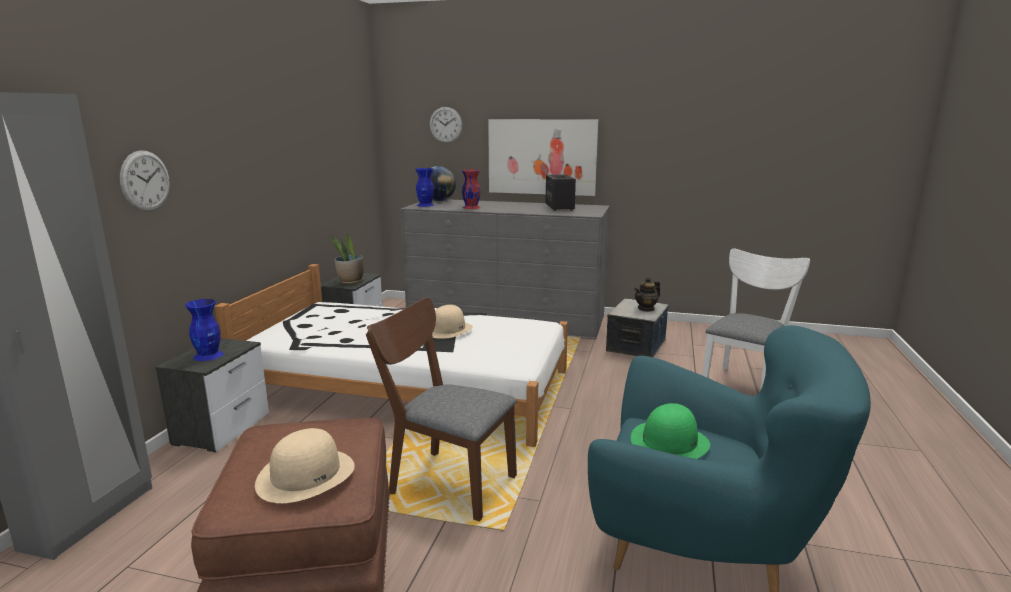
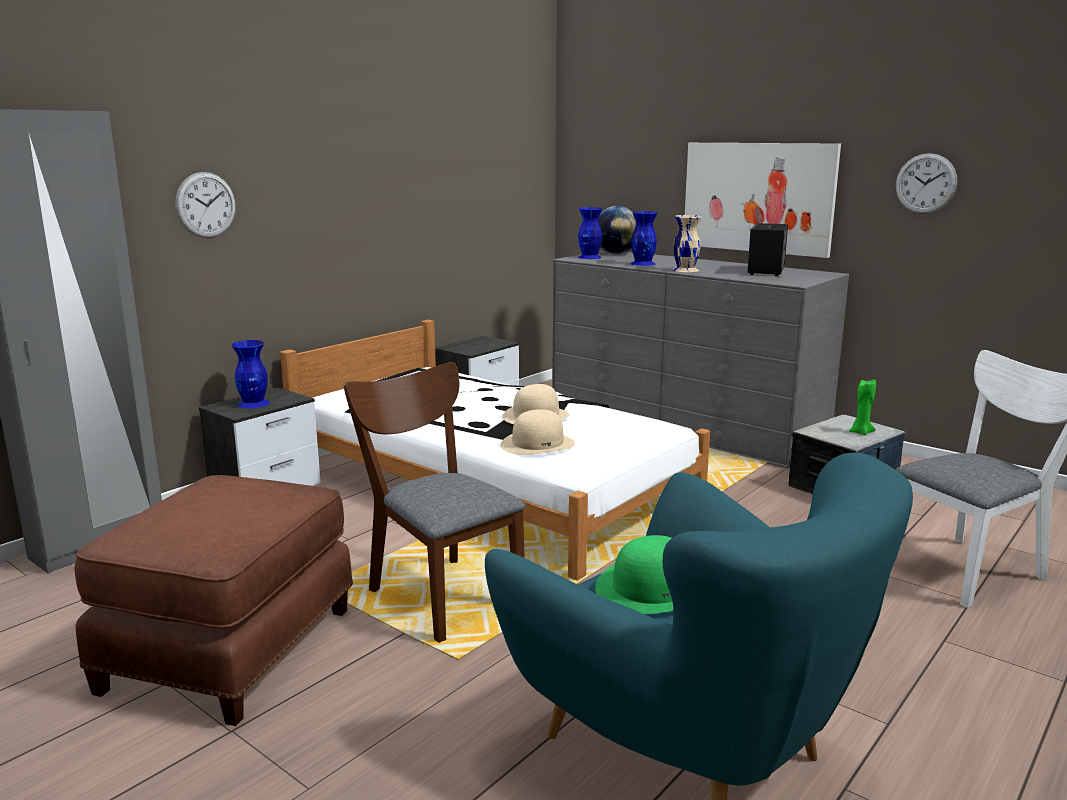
camera: 25 degrees right, 0 degrees up
(306, 474) = (203, 524): beige hat -> beige hat (538, 444)
(351, 282) = (475, 347): potted plant -> none
(445, 125) = (636, 150): wall clock -> wall clock (925, 183)
(471, 207) = (643, 263): red vase -> blue vase
(507, 210) = (685, 270): none -> beige vase
(646, 309) = (861, 432): teapot -> green candle

